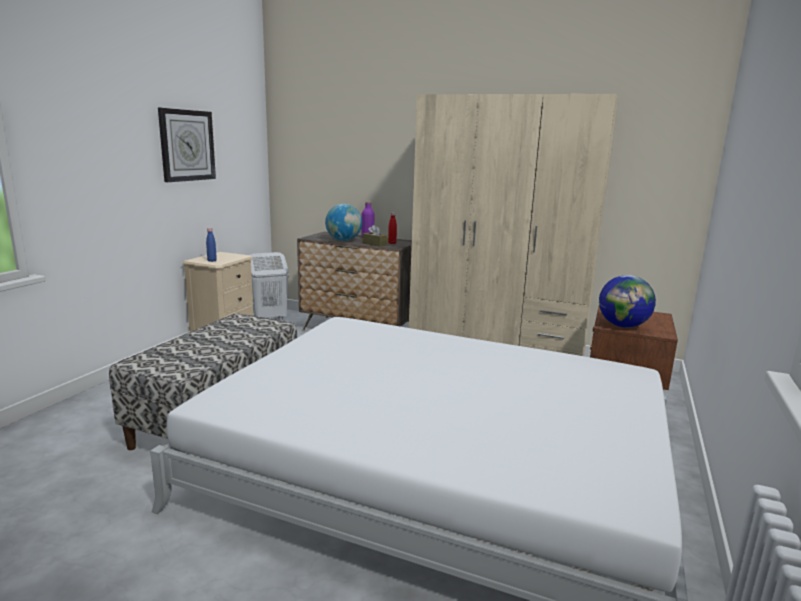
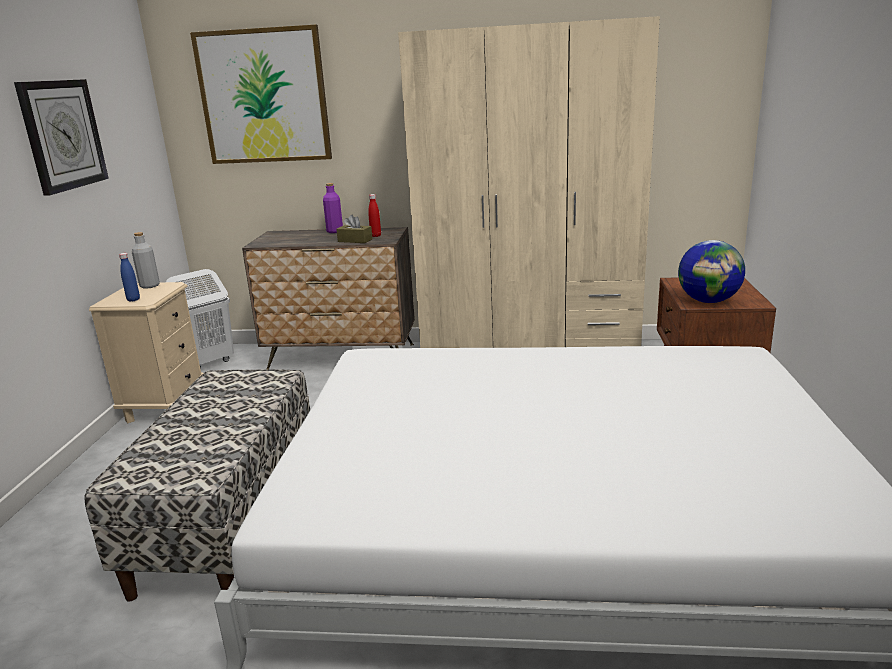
camera: 15 degrees left, 5 degrees up
(229, 254) = (149, 286): none -> grey bottle
(334, 136) = (264, 96): none -> picture
(343, 240) = (309, 241): globe -> none

